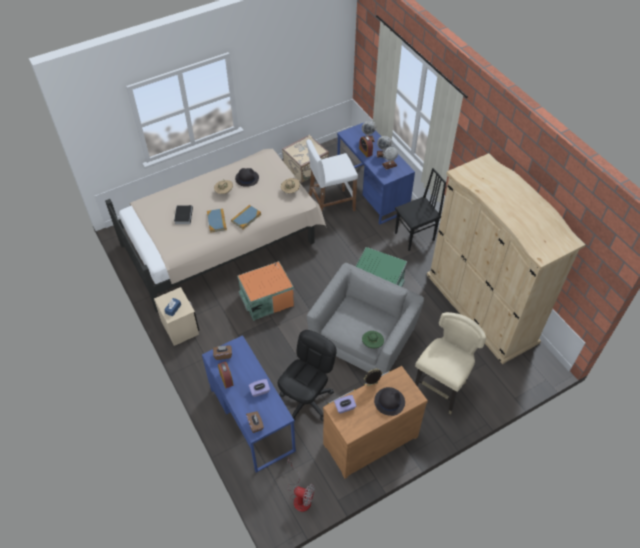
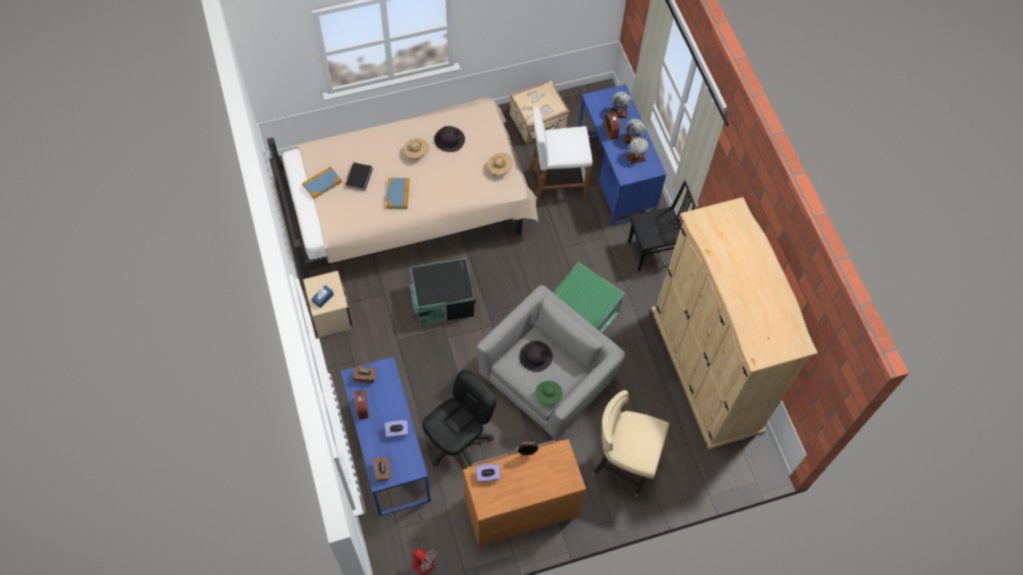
camera: 10 degrees right, 10 degrees up
(246, 218) = (435, 197): book -> book (322, 183)
(266, 299) = (442, 300): orange storage box -> black storage box
(389, 401) = (541, 480): black hat -> black hat (535, 356)
(441, 389) = (622, 465): beige chair -> beige chair turned 120 degrees counterclockwise

